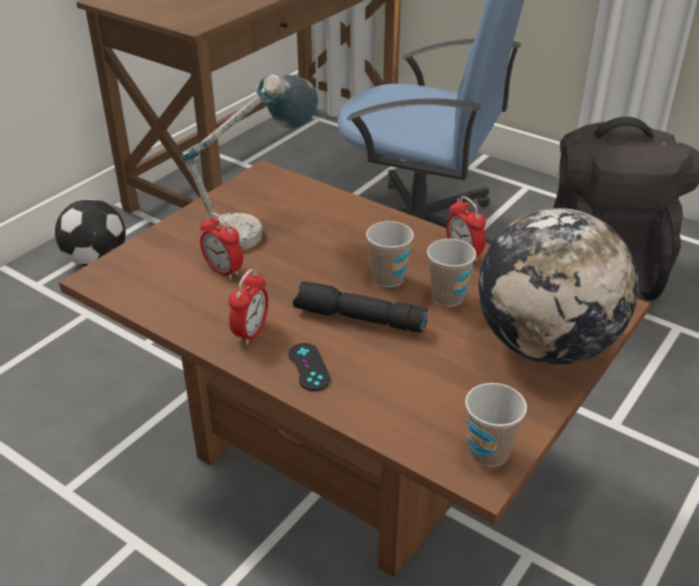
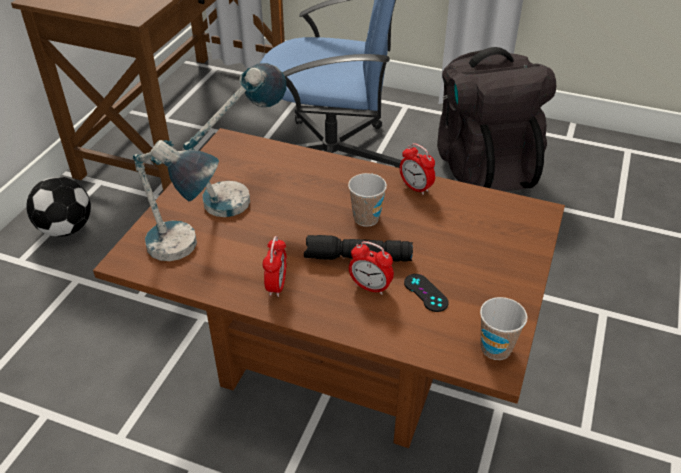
camera: 15 degrees left, 5 degrees up
(165, 282) = (186, 254): none -> table lamp
(223, 271) = (231, 235): alarm clock -> alarm clock (370, 287)
(309, 367) = (335, 306): black game controller -> black game controller (425, 293)
(447, 297) = (417, 226): cup -> none
(546, 345) = (504, 253): globe -> none

